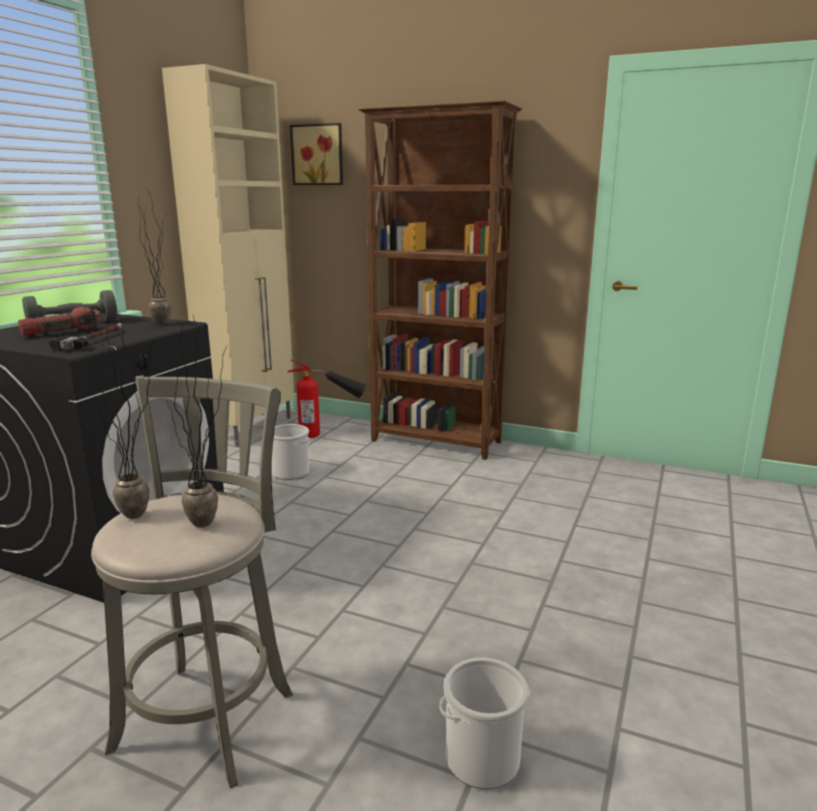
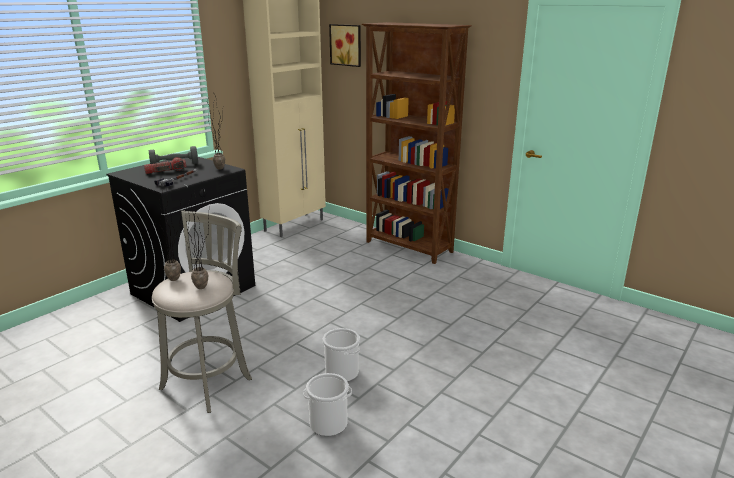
camera: 15 degrees right, 5 degrees up
(291, 473) = (305, 258): bucket -> bucket (342, 373)
(329, 433) = (342, 233): fire extinguisher -> none

